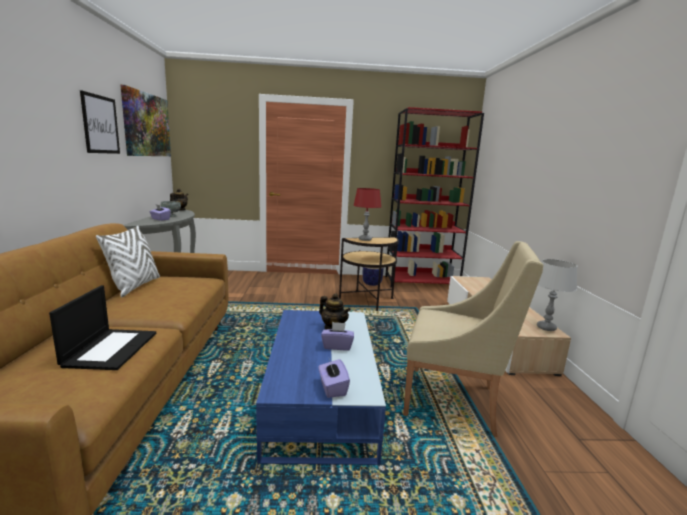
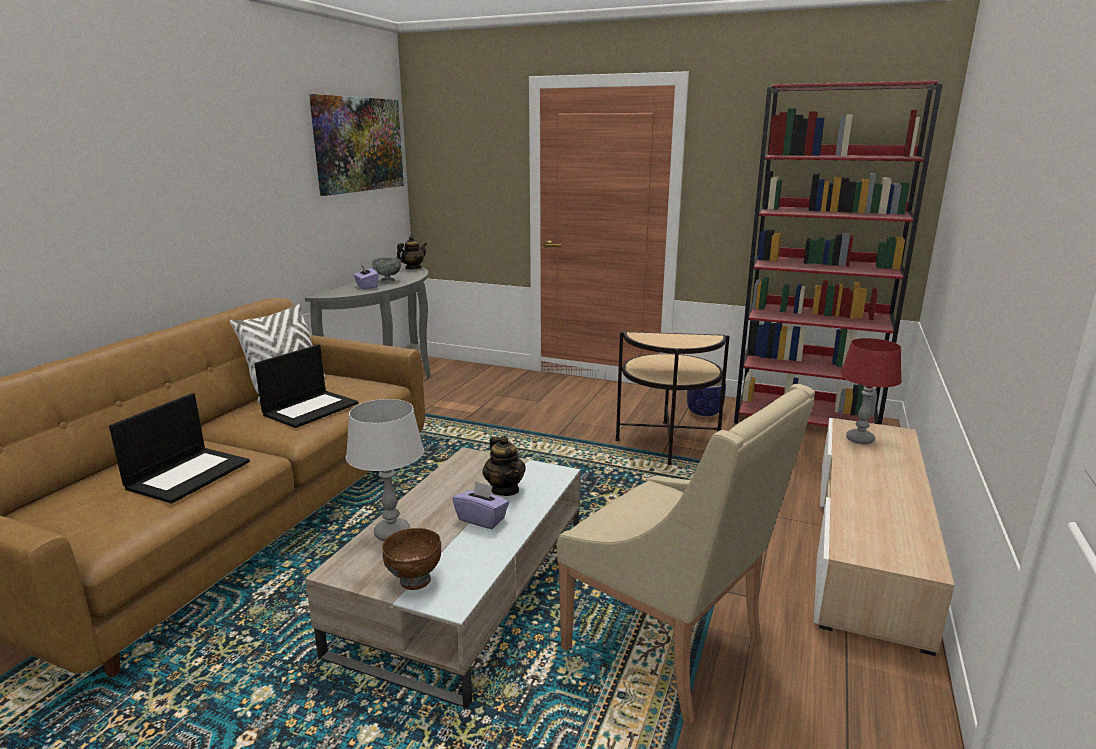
camera: 25 degrees right, 5 degrees up
(100, 124) = (273, 158): picture -> none
(169, 296) = (311, 409): none -> laptop
(321, 397) = (465, 590): blue coffee table -> beige coffee table
(332, 388) = (414, 581): purple tissue box -> brown bowl
(365, 239) = (658, 337): red table lamp -> red table lamp (860, 439)
(546, 328) = (919, 555): grey table lamp -> grey table lamp (392, 533)

